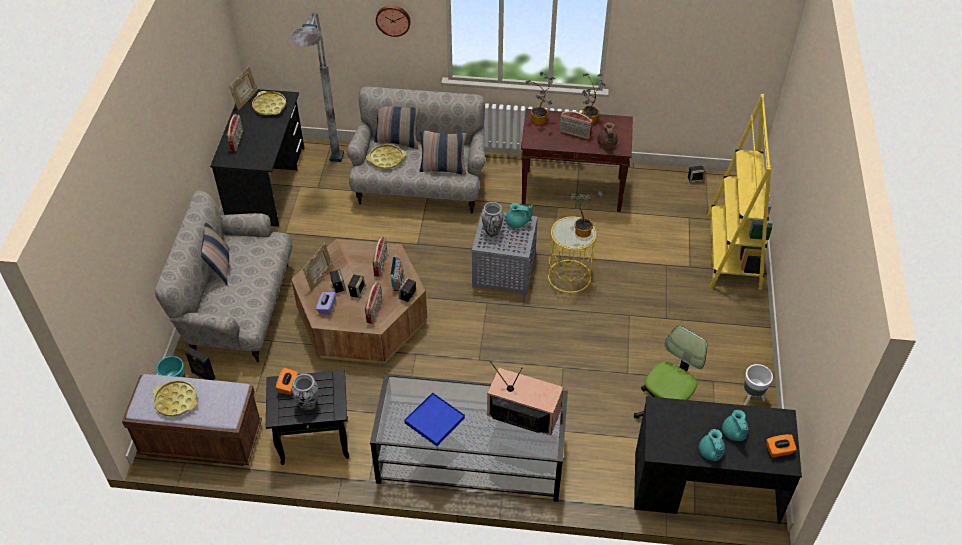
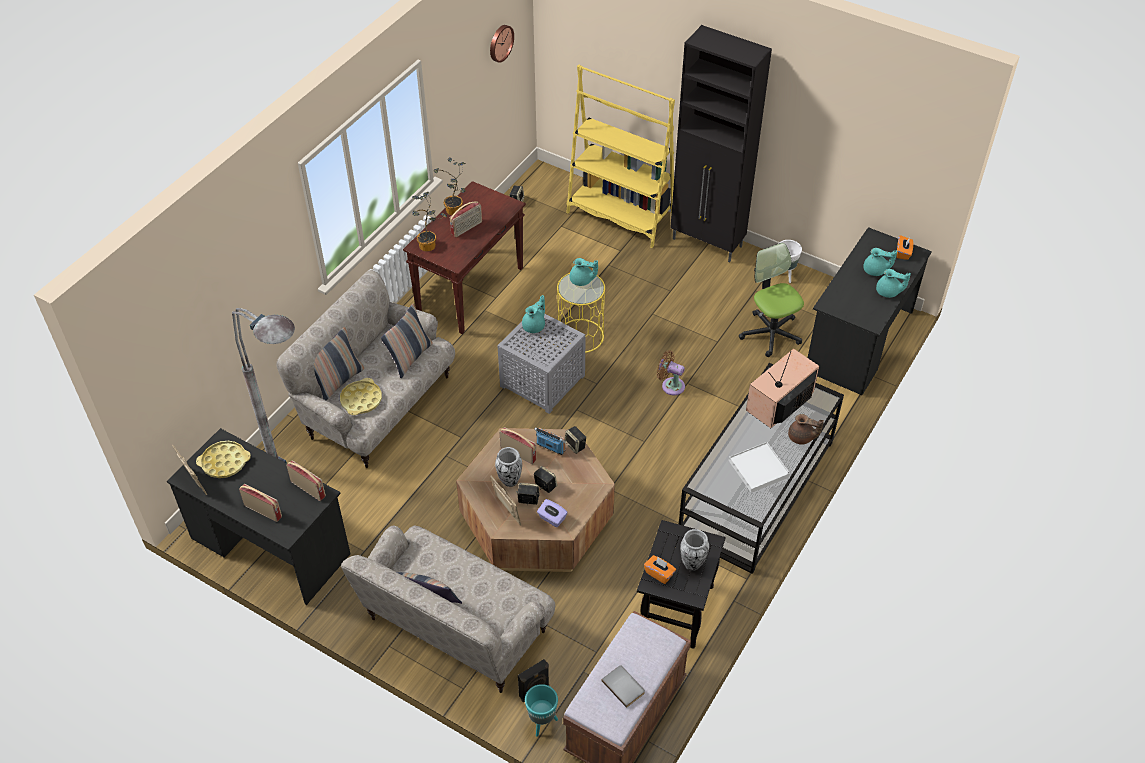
camera: 65 degrees left, 0 degrees up
(176, 401) = (624, 686): yellow tray -> grey book
(374, 310) = (580, 479): radio -> radio (308, 488)
(393, 19) = (269, 263): wall clock -> wall clock (500, 43)
(434, 420) = (758, 469): blue tray -> white tray
(492, 232) = (534, 348): vase -> vase (509, 481)
(552, 356) = (670, 385): none -> brown fan
(581, 230) = (582, 280): potted plant -> turquoise teapot
(607, 144) = (497, 212): brown teapot -> brown teapot (801, 437)
(748, 325) = (707, 243): none -> black cabinet

